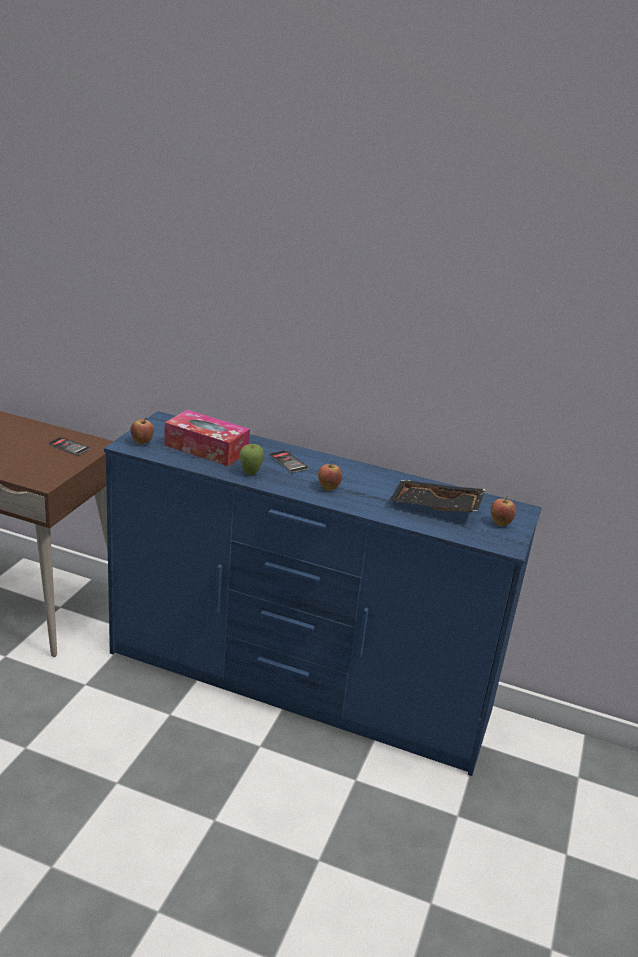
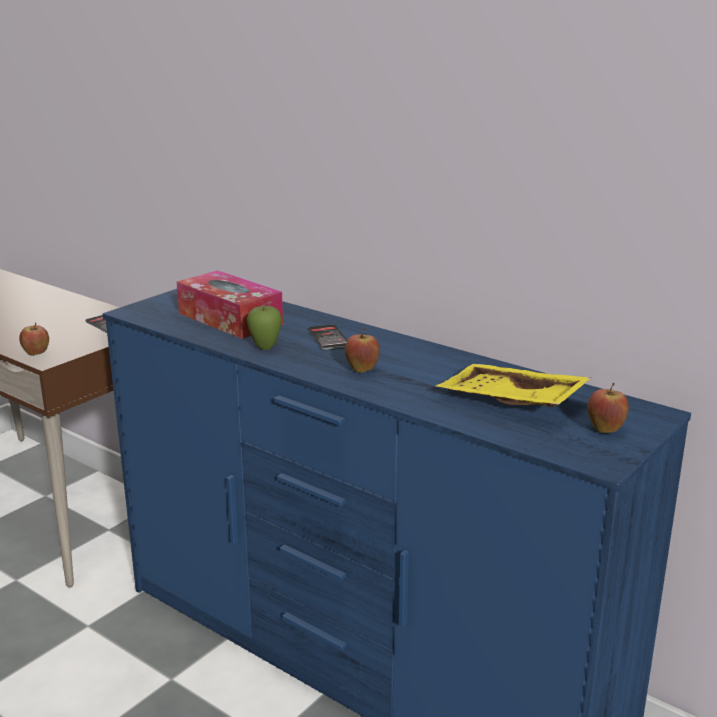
camera: 20 degrees right, 5 degrees down
(142, 443) = (153, 310): apple -> apple (36, 354)
(435, 507) = (510, 402): black tray -> yellow tray

